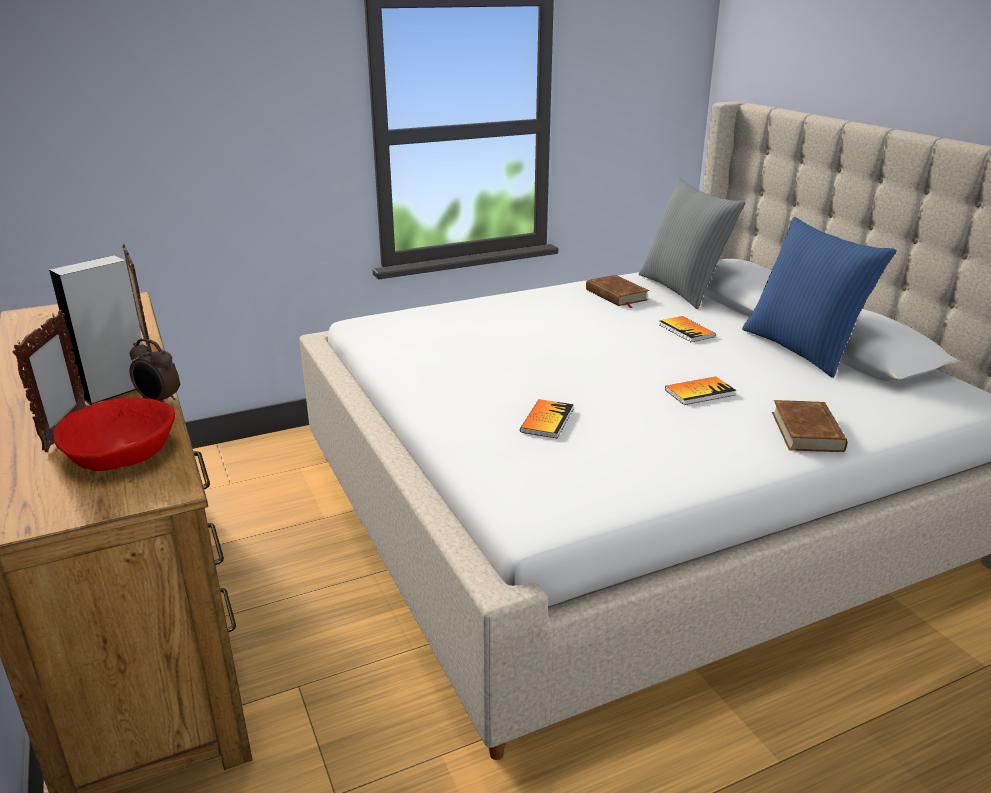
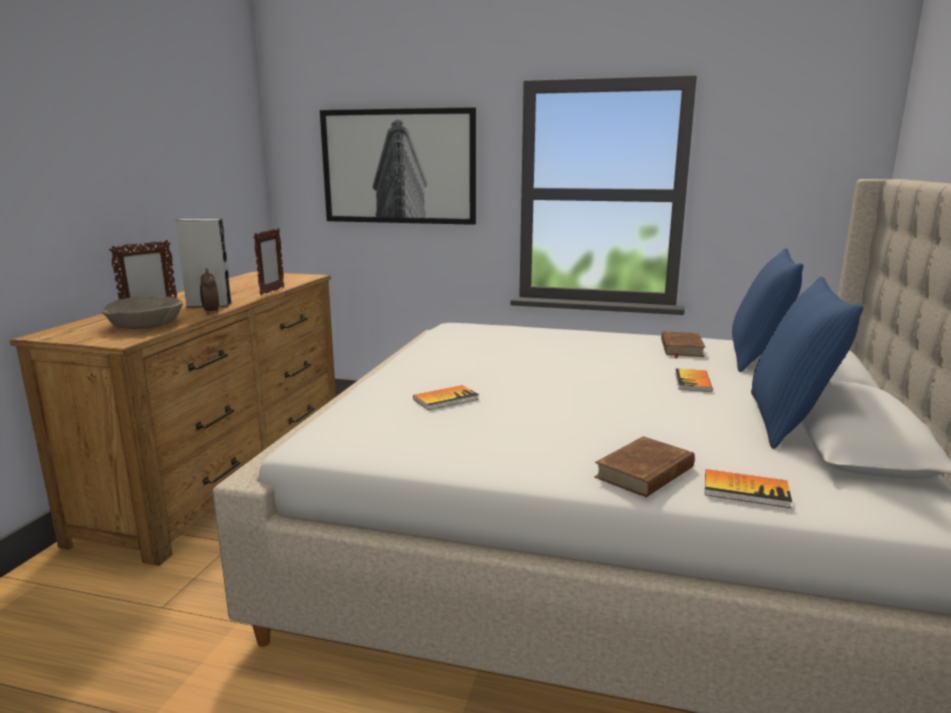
camera: 40 degrees right, 10 degrees down
(122, 451) = (146, 325): red bowl -> beige bowl
(198, 115) = (399, 167): none -> picture
(682, 289) = (757, 357): grey pillow -> blue pillow
(700, 392) = (605, 419): book -> book (746, 490)

